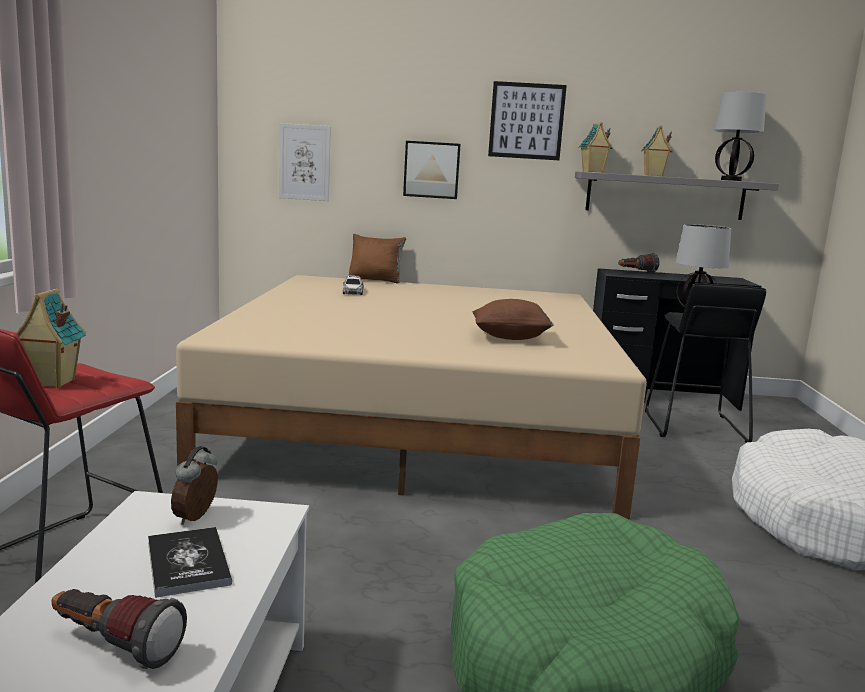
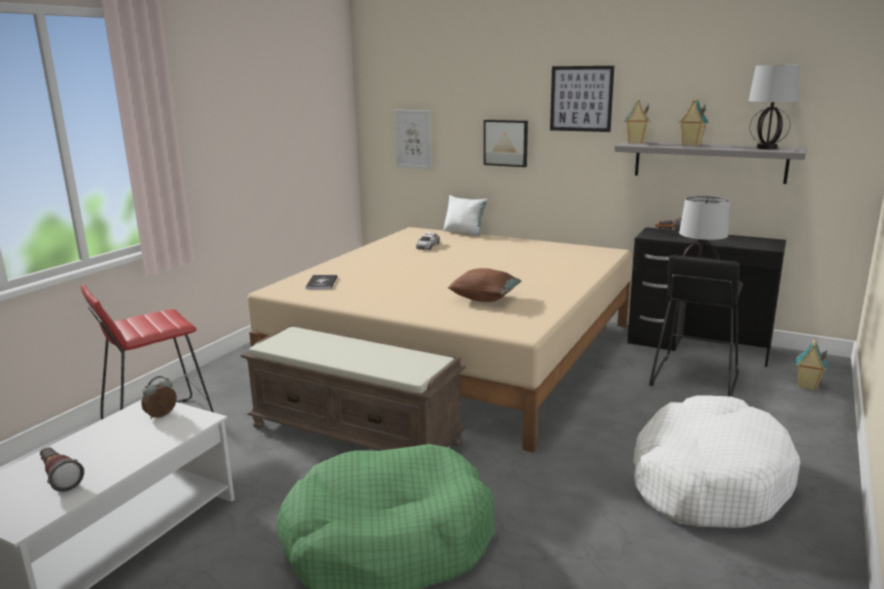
camera: 25 degrees right, 5 degrees up
(51, 383) = (140, 324): toy house -> toy house (807, 386)
(188, 563) = (131, 441): book -> book (322, 283)
(375, 280) = (464, 233): brown pillow -> white pillow
(395, 528) = (357, 434): none -> brown bench

